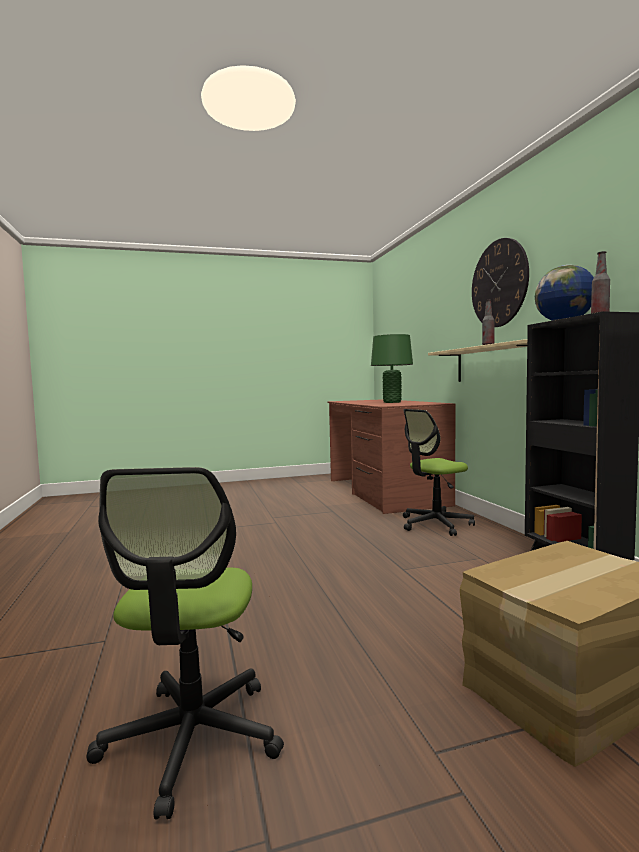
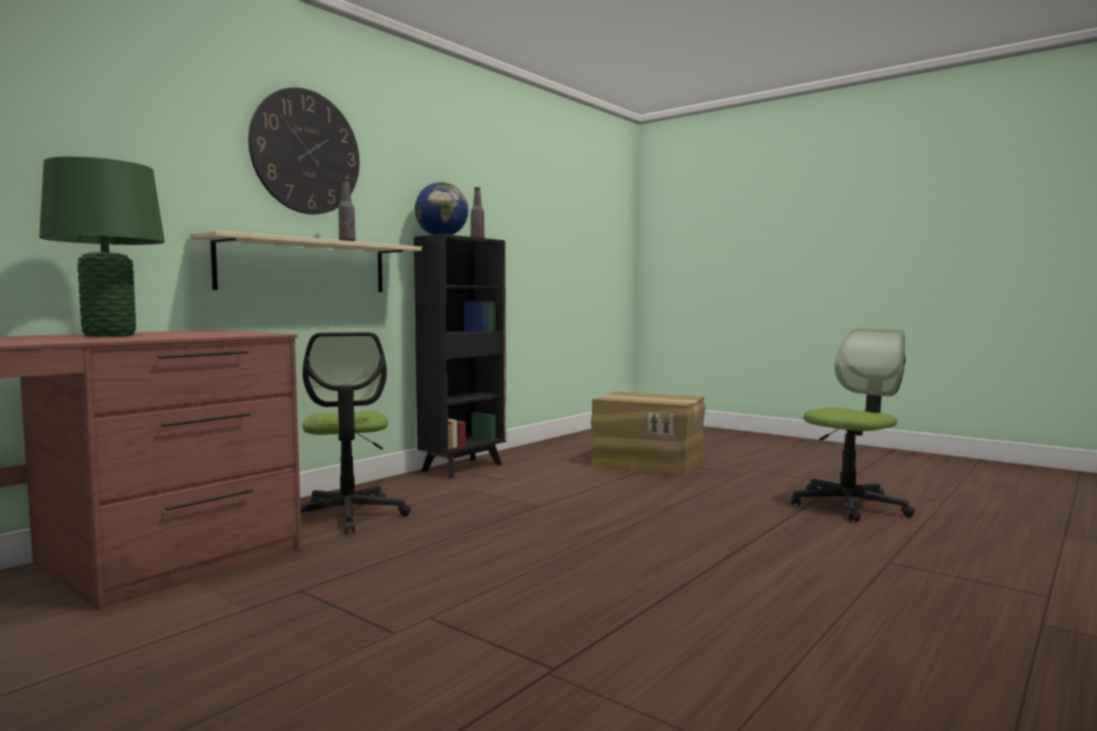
camera: 125 degrees left, 0 degrees up
(435, 524) = (348, 515): office chair -> office chair turned 45 degrees clockwise

